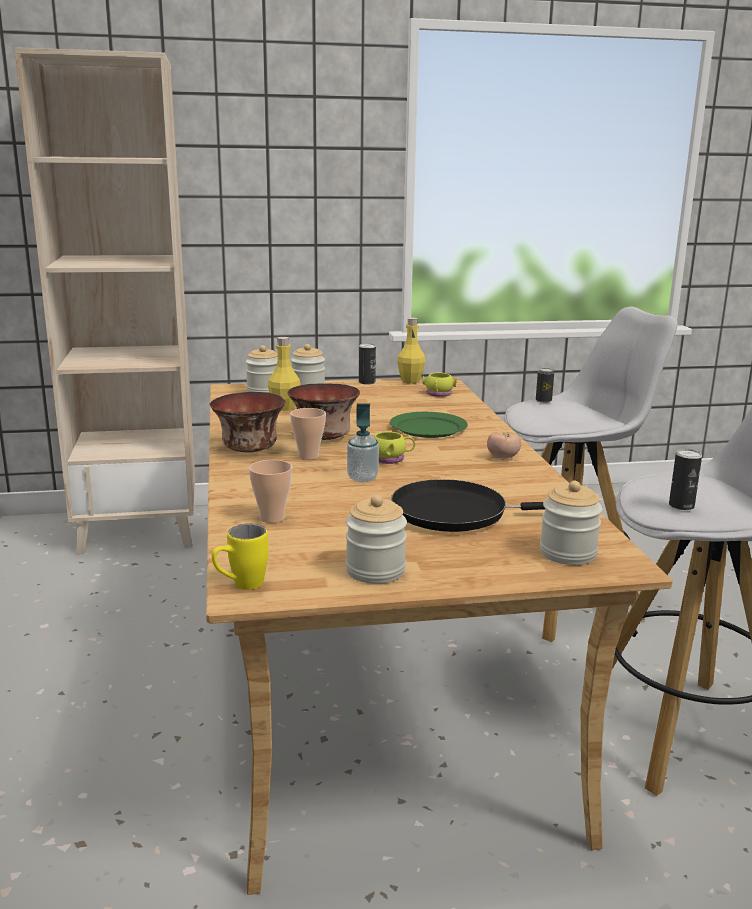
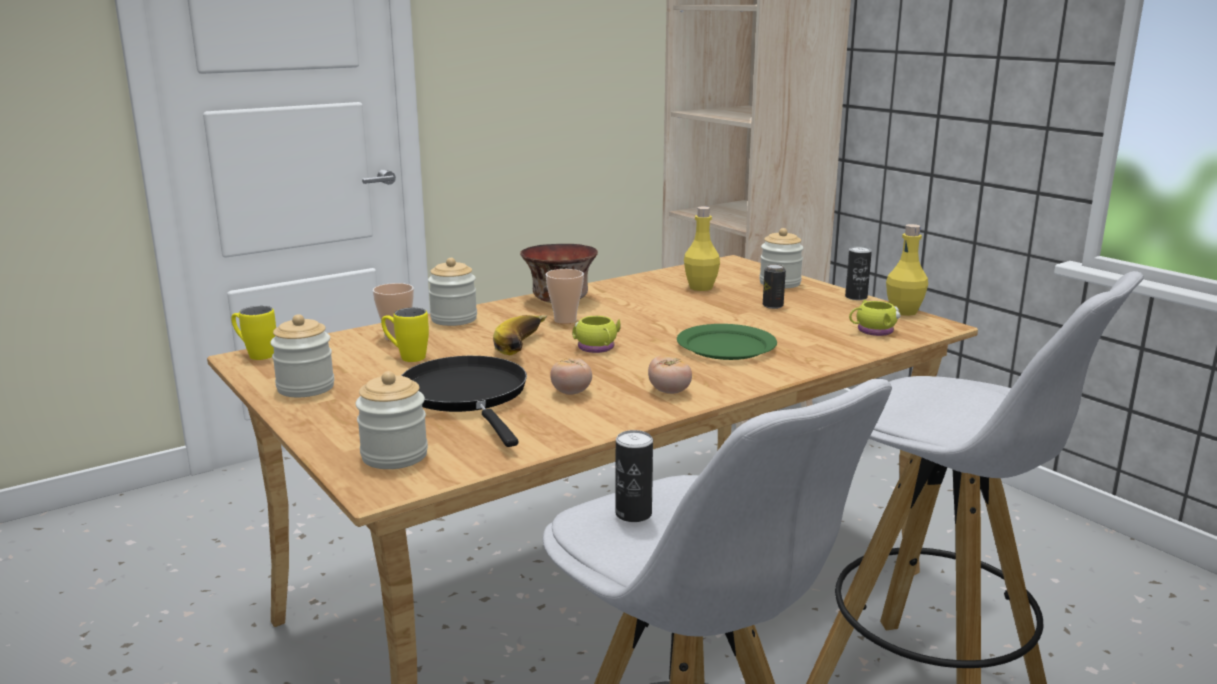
camera: 65 degrees right, 0 degrees up
(264, 391) = (742, 272): jar -> jar (454, 319)
(323, 437) = (630, 315): bowl -> none
(334, 521) = (406, 357): none -> yellow mug
(362, 478) = (527, 348): soap dispenser -> banana
(480, 482) = (571, 393): none -> tomato
(543, 401) = (973, 386): can -> can (772, 306)

